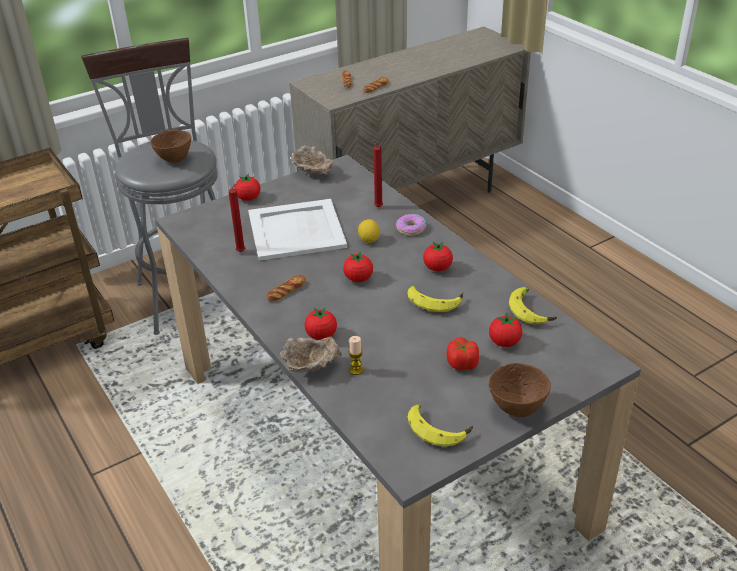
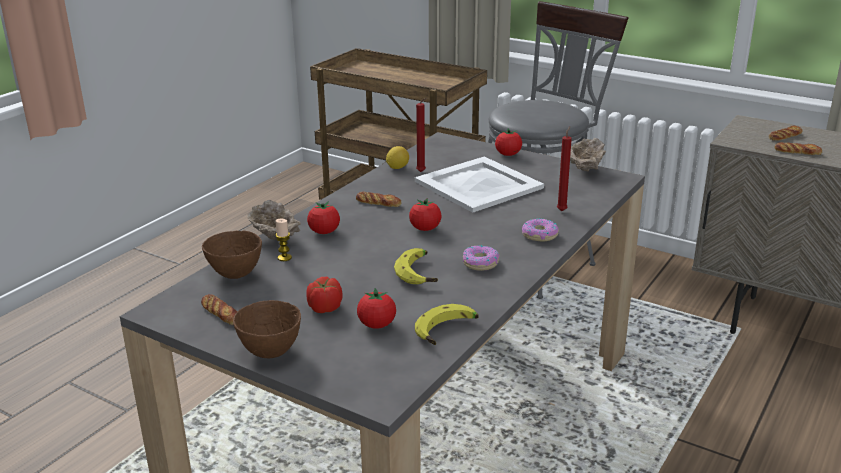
camera: 65 degrees right, 10 degrees down
(175, 160) = (536, 115): brown bowl -> brown bowl (235, 274)
(369, 240) = (496, 219): lemon -> lemon (397, 167)
(437, 268) = (480, 263): tomato -> donut
(438, 428) = (221, 313): banana -> bread

